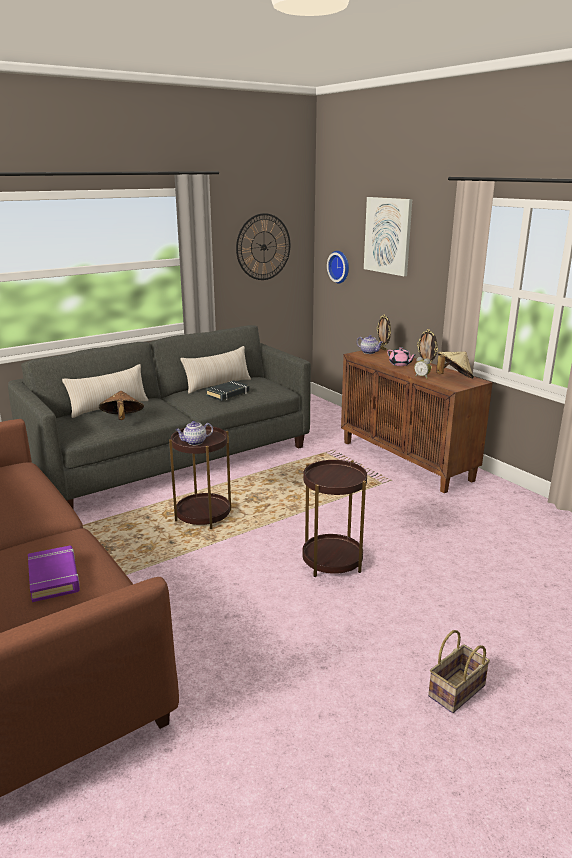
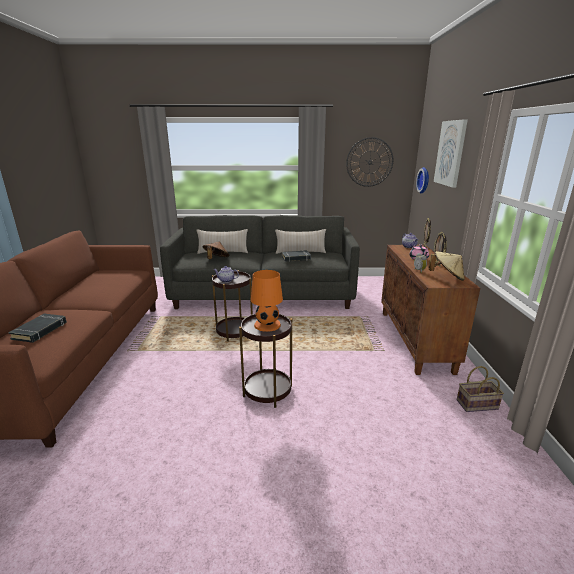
camera: 35 degrees right, 0 degrees up
(54, 577) = (40, 331): purple book -> black book
(333, 475) = (267, 325): none -> orange table lamp
(456, 692) = (216, 541): basket -> basket (476, 405)

